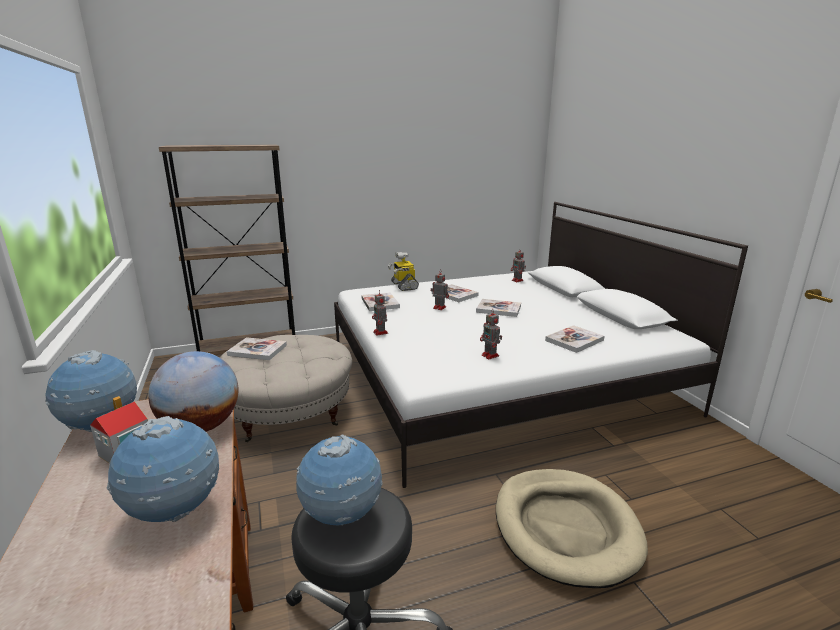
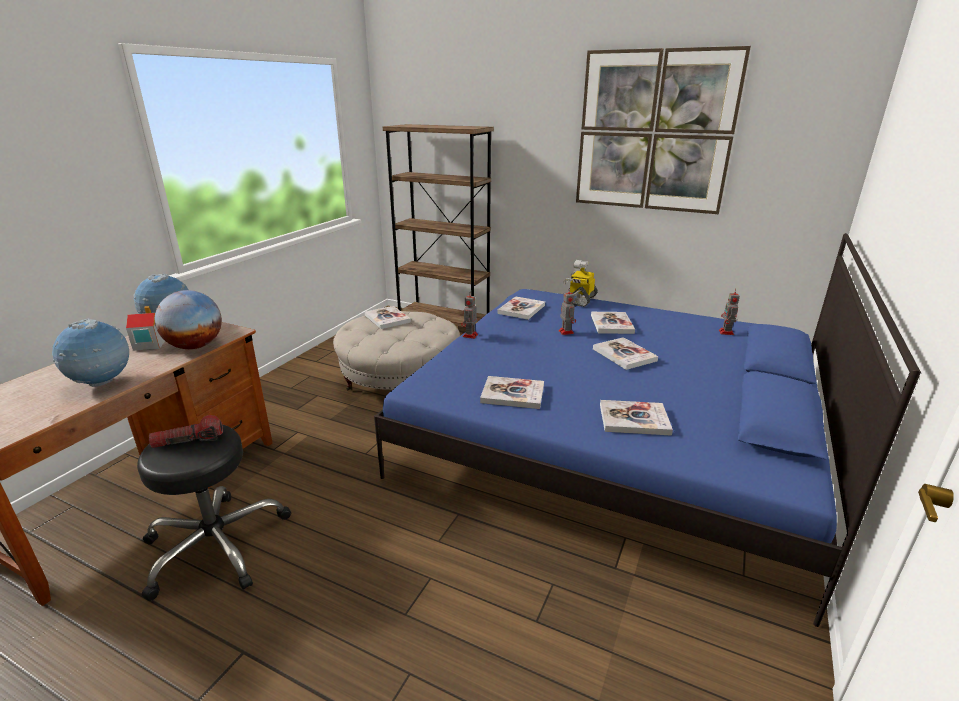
camera: 45 degrees right, 5 degrees up
(342, 517) = (189, 441): globe -> flashlight
(419, 144) = (654, 132): none -> picture
(490, 356) = (512, 394): toy robot -> book
(496, 376) = (613, 435): white bed -> blue bed
(565, 528) = (434, 592): beige dog bed -> none

